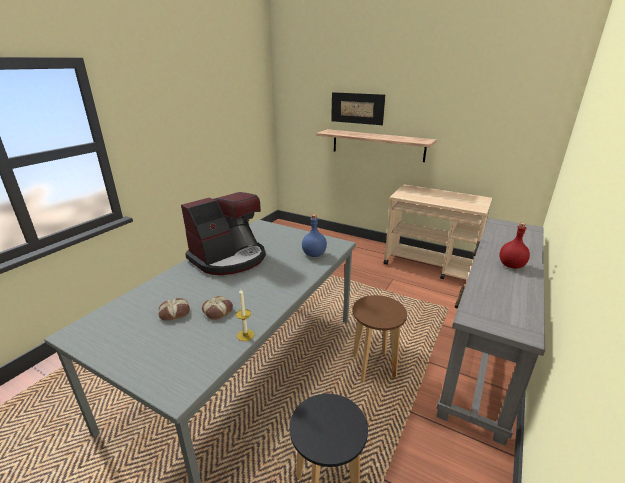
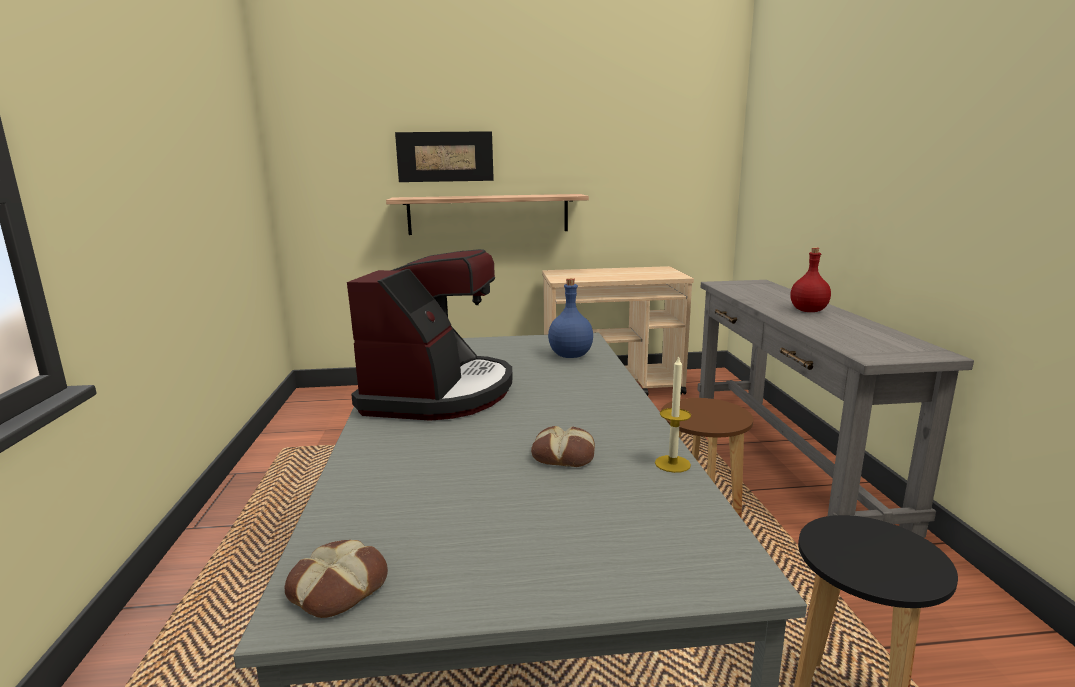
camera: 35 degrees left, 10 degrees down
(175, 312) = (488, 484): bread -> bread (337, 587)

